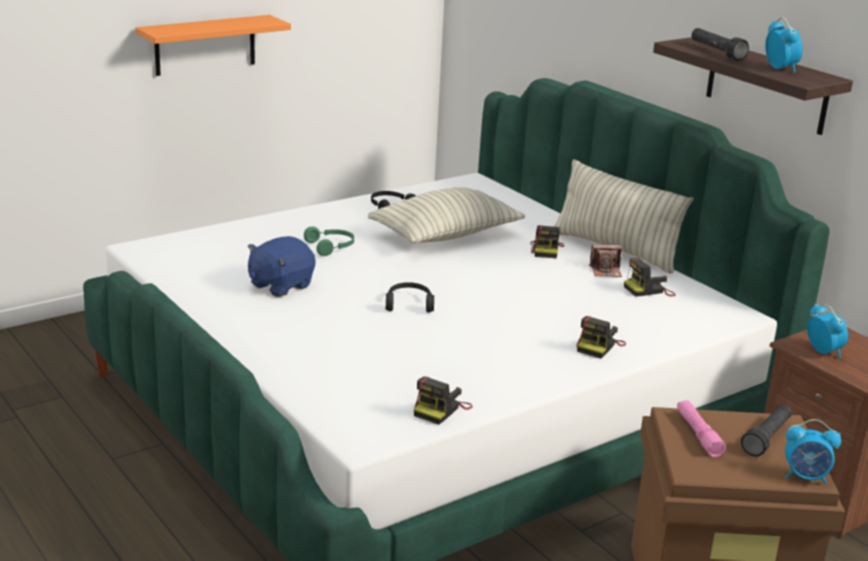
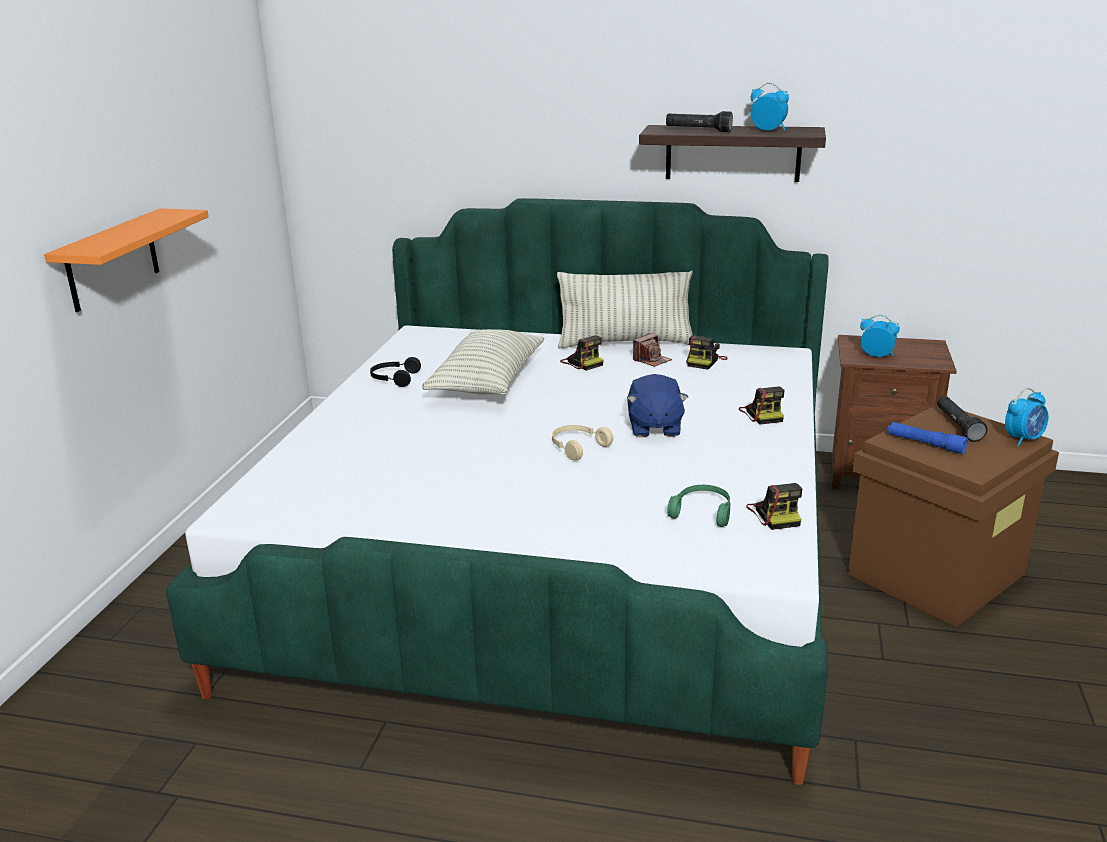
camera: 40 degrees left, 0 degrees up
(280, 285) = (443, 483): blue plush toy -> blue plush toy (654, 428)
(331, 247) = (416, 431): green headphones -> green headphones (702, 512)
(409, 303) = (577, 447): black headphones -> beige headphones
(698, 434) = (925, 444): pink flashlight -> blue flashlight

